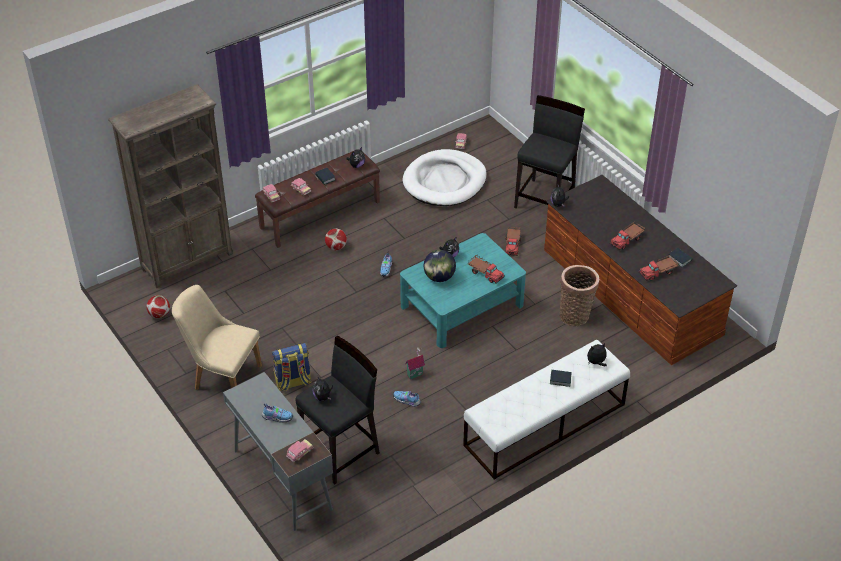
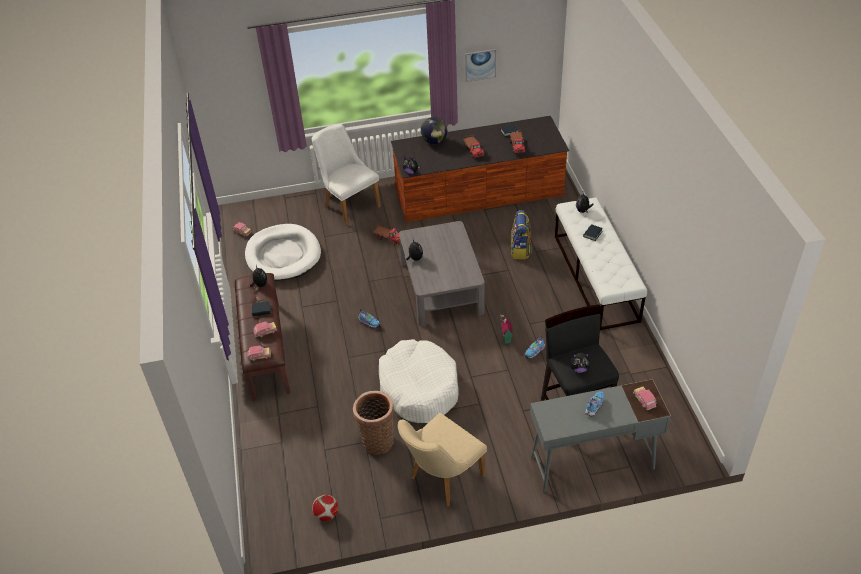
camera: 65 degrees left, 0 degrees up
(188, 261) = (261, 471): brown bookcase -> none
(293, 382) = (476, 425): backpack -> backpack (520, 250)
(320, 329) = (419, 388): none -> white dog bed
(336, 247) = (318, 349): football -> none
(439, 277) = (438, 272): globe -> globe (434, 141)
(462, 305) = (441, 287): turquoise coffee table -> grey coffee table
(485, 273) = (448, 243): toy truck -> none
(545, 200) = (348, 204): black stool -> white chair
(575, 314) = (487, 226): basket -> basket (377, 440)
(703, 172) = (480, 65): none -> picture

